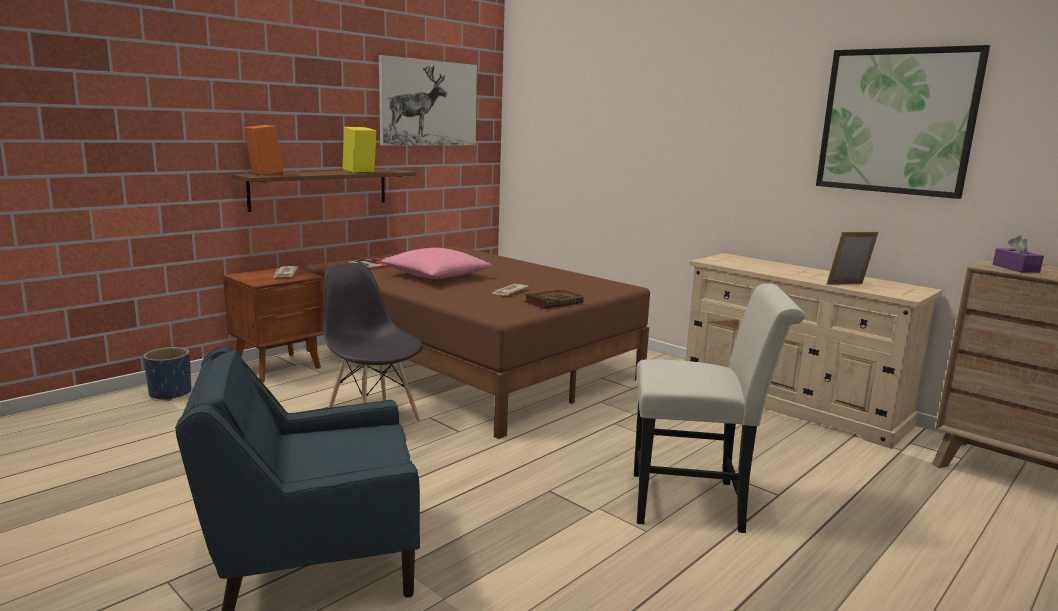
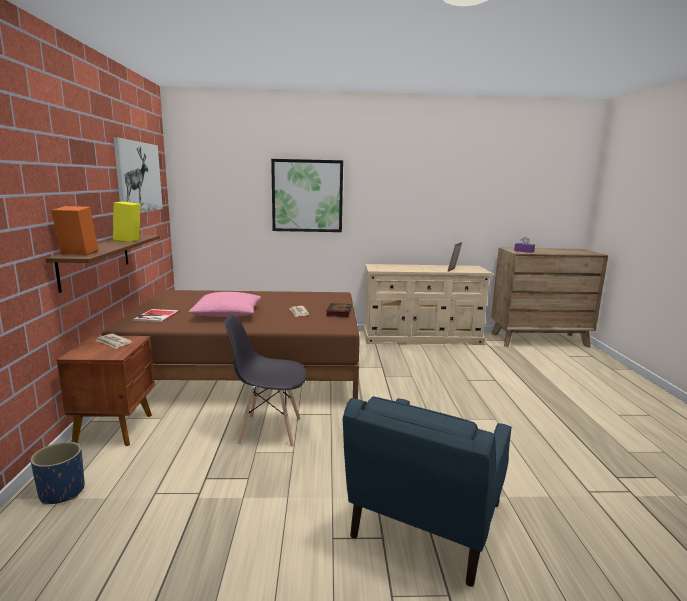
camera: 45 degrees left, 0 degrees up
(696, 503) = (483, 397): white chair -> none
(896, 121) = (453, 186): picture -> picture (307, 196)

